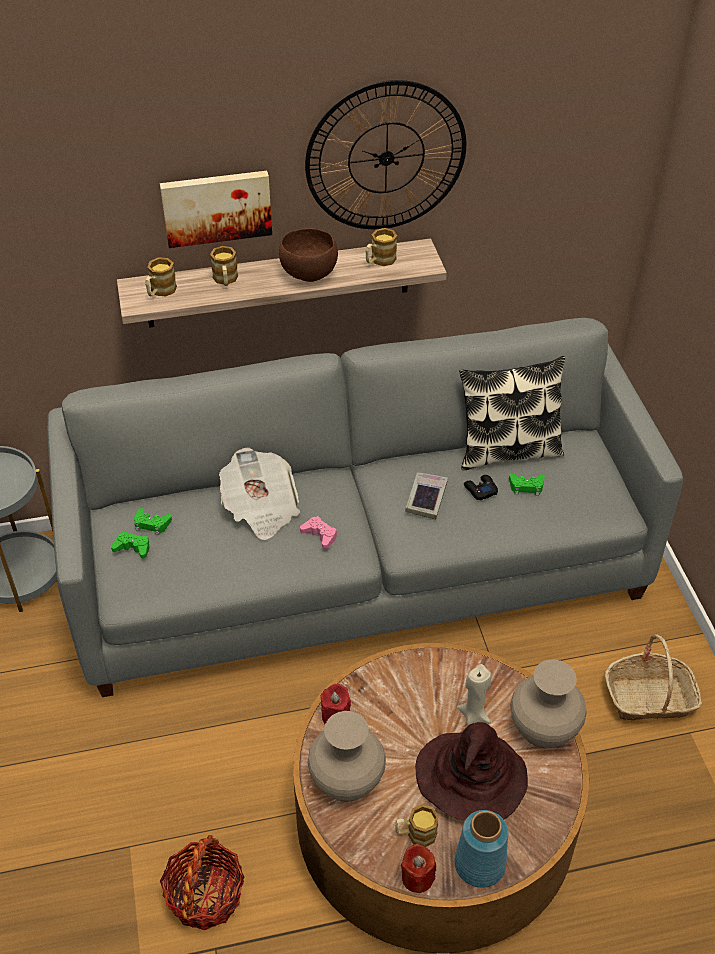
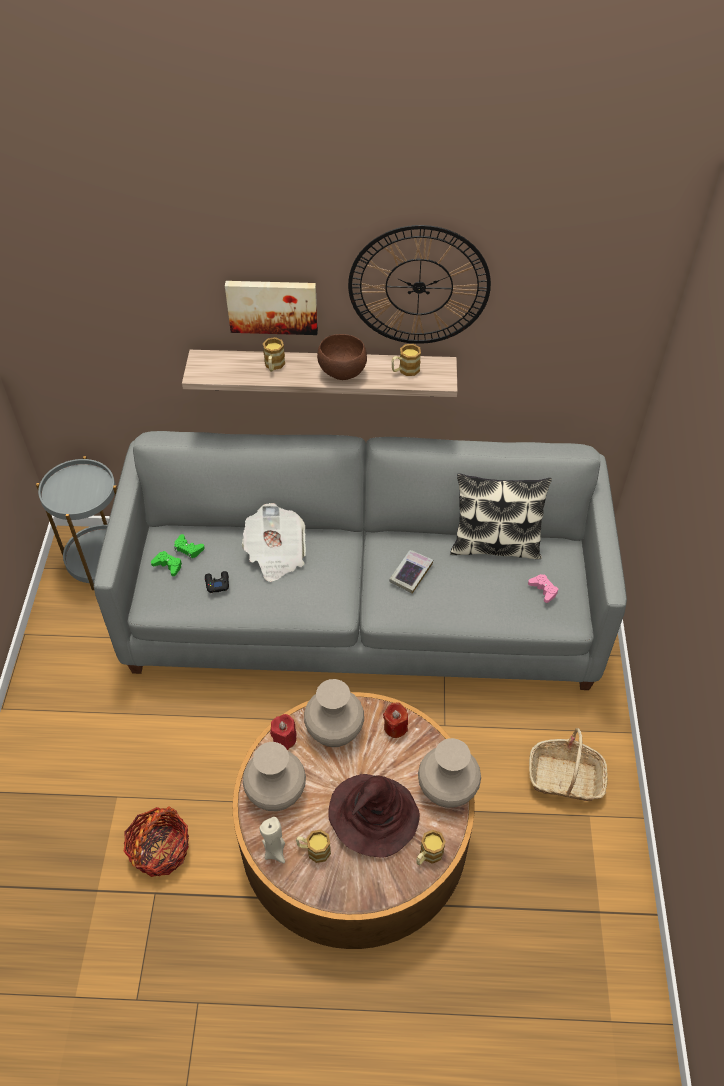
camera: 15 degrees right, 5 degrees up
(160, 291) = (219, 366): mug -> mug (428, 855)
(320, 535) = (314, 587): pink game controller -> pink game controller (543, 590)
(391, 692) = (334, 729): none -> beige vase
(417, 877) = (303, 885): red candle -> red candle (395, 727)
(474, 715) = (394, 764): beige candle -> beige candle (275, 851)
(479, 865) = (354, 889): blue vase -> none
(480, 490) = (458, 575): black game controller -> black game controller (217, 583)
(526, 487) = (498, 580): green game controller -> none

